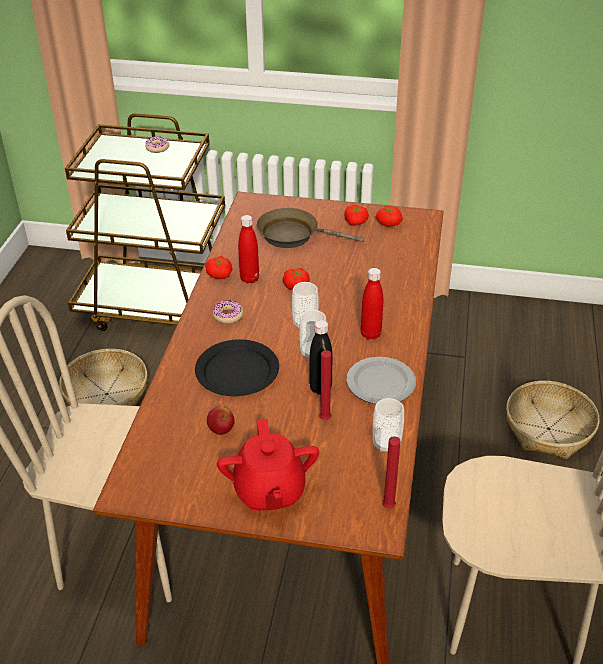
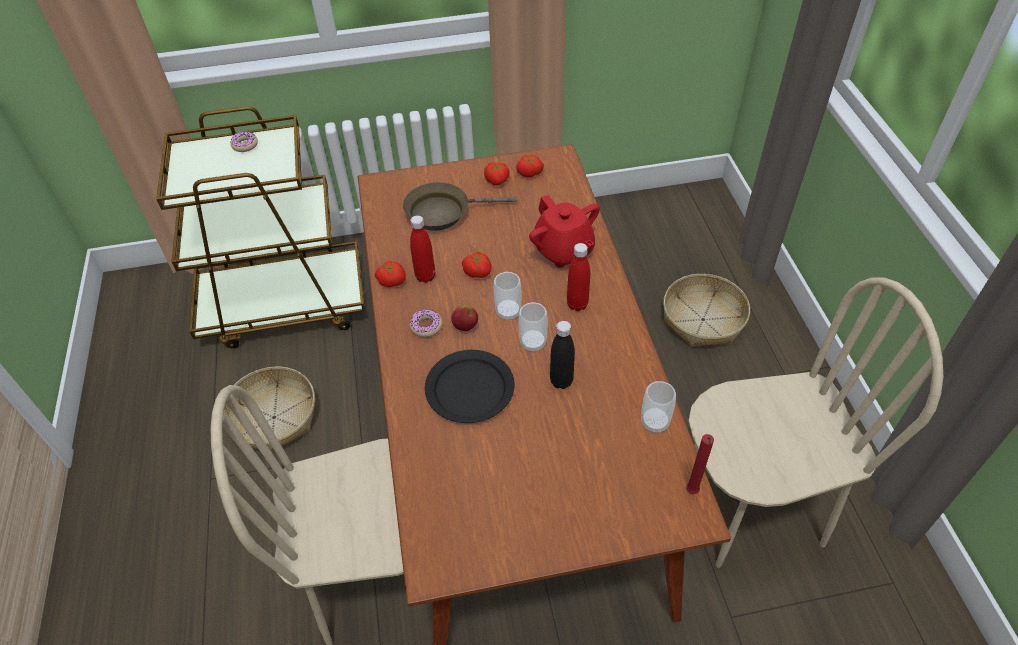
camera: 20 degrees left, 10 degrees up
(221, 430) = (490, 462): apple -> apple (465, 326)
(269, 491) = (573, 515): red teapot -> red teapot (563, 251)
(324, 417) = (582, 413): red candle -> none
(380, 382) = (614, 355): plate -> none

